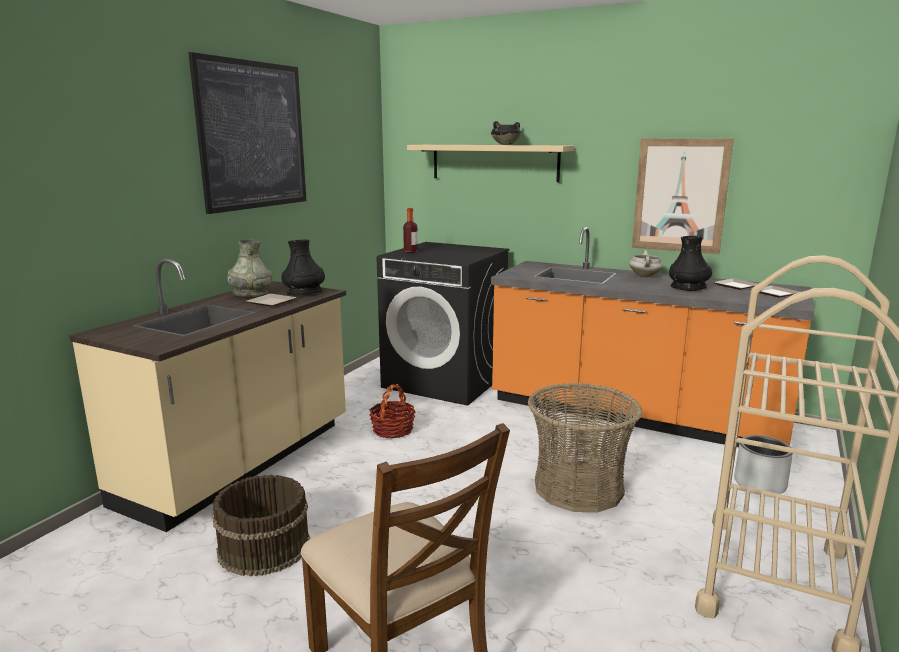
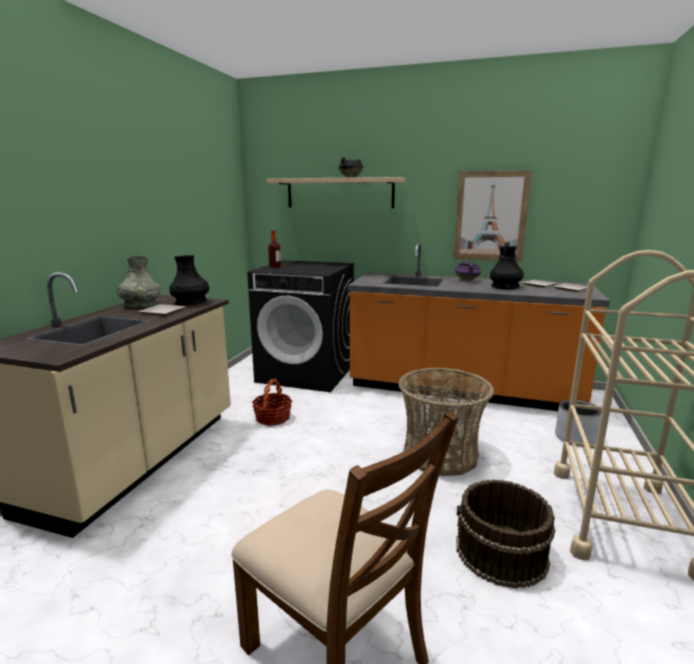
camera: 10 degrees left, 0 degrees up
(253, 136) = (134, 163): picture -> none
(263, 547) = (174, 542): brown bucket -> brown bucket (501, 553)
(645, 276) = (467, 280): white cooking pot -> purple cooking pot

